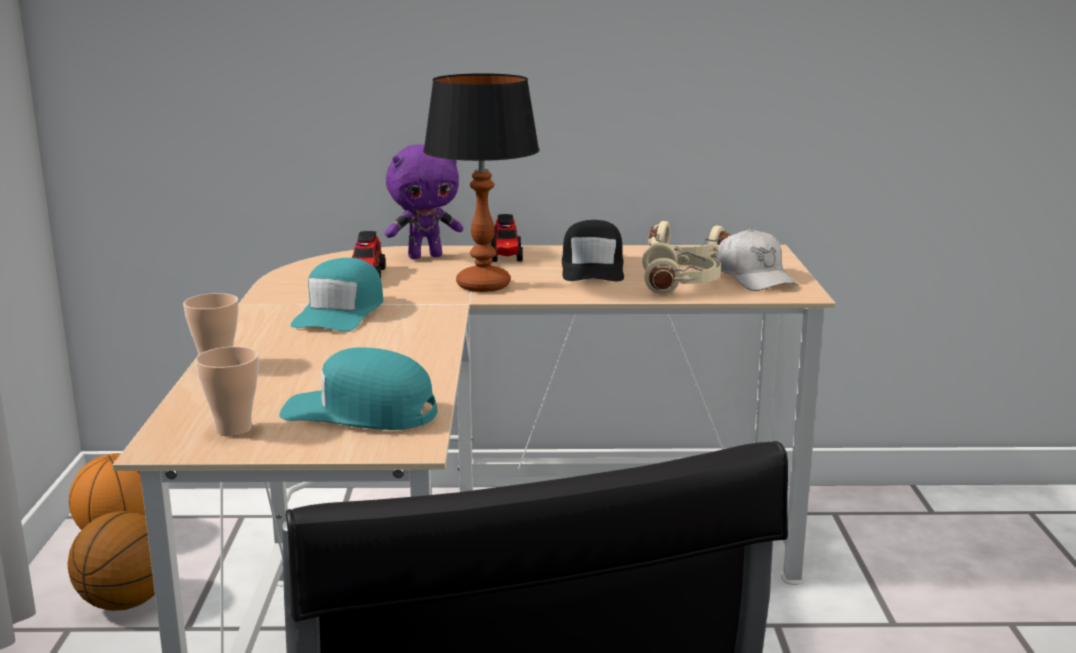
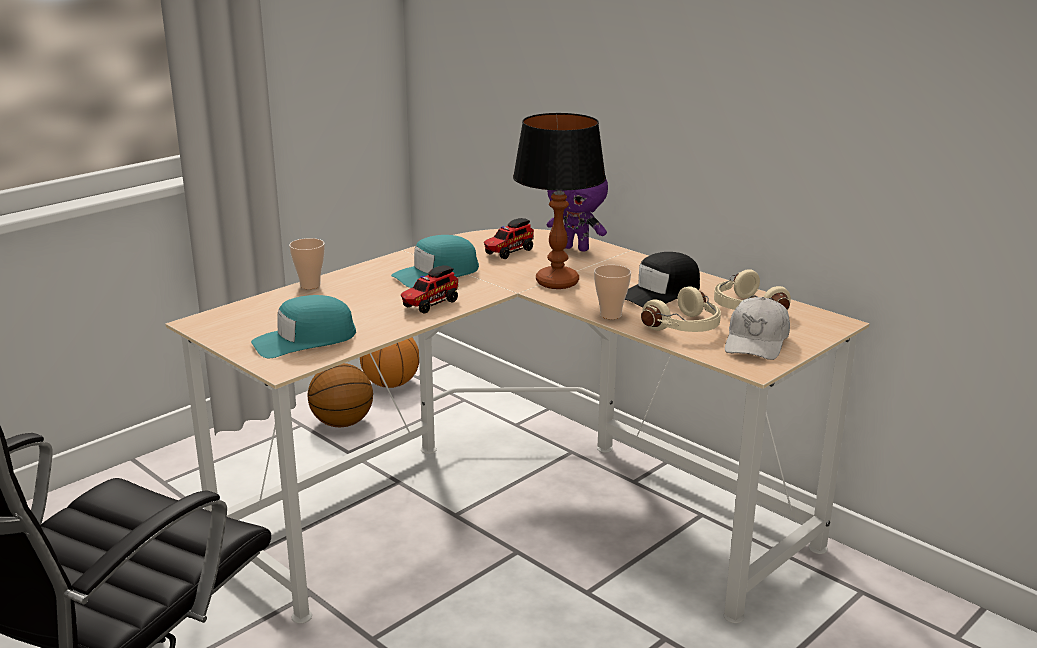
camera: 45 degrees right, 5 degrees up
(233, 429) = (238, 325): cup -> cup (610, 315)
(360, 412) = (304, 340): turquoise cap -> turquoise cap turned 90 degrees counterclockwise
(506, 256) = (626, 264): toy truck -> toy truck (429, 304)

